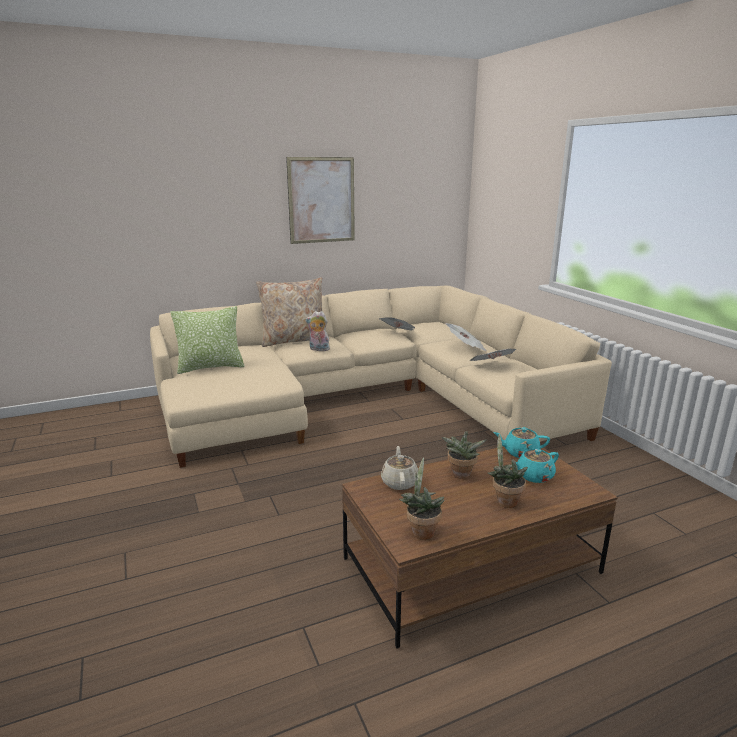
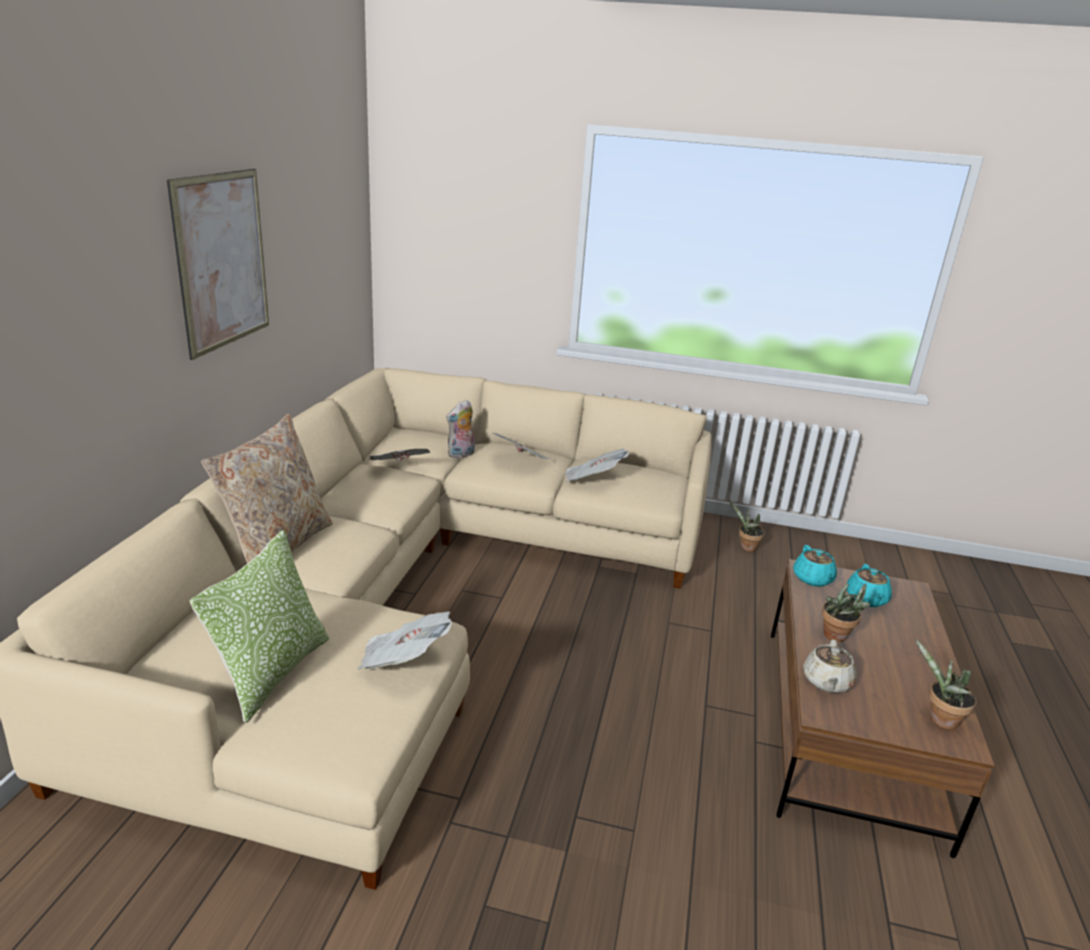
camera: 55 degrees left, 5 degrees up
(251, 382) = (403, 660): none -> newspaper
(318, 349) = (353, 546): plush toy -> plush toy (461, 454)
(399, 482) = (826, 682): beige teapot -> beige teapot turned 105 degrees counterclockwise
(504, 501) = (904, 640): potted plant -> potted plant (746, 547)
(520, 452) = (813, 579): turquoise teapot -> turquoise teapot turned 45 degrees counterclockwise

